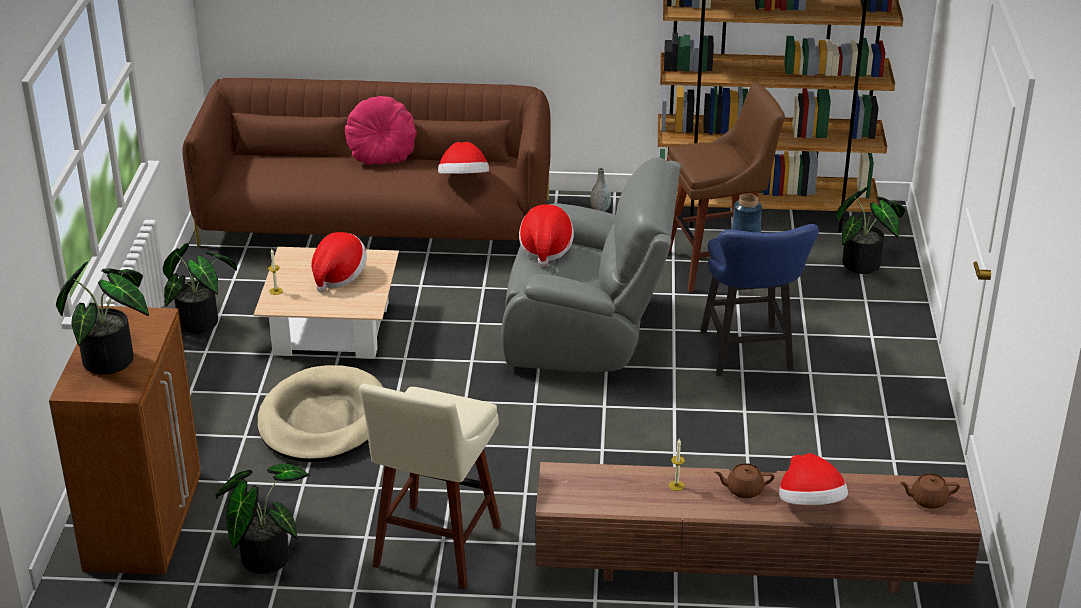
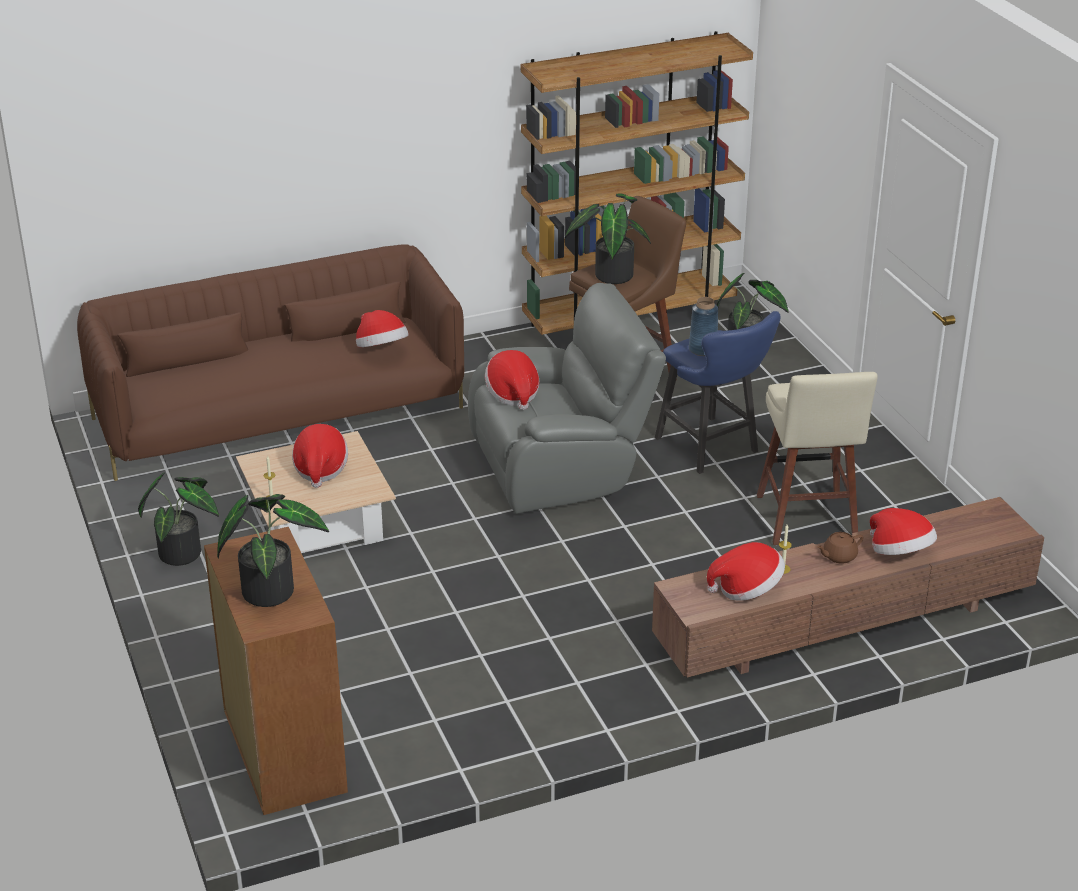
camera: 25 degrees left, 0 degrees up
(264, 555) = (426, 745): potted plant -> potted plant (610, 274)
(323, 420) = (380, 610): beige dog bed -> none
(382, 159) = (286, 347): pink pillow -> none
(435, 549) = (577, 692): beige stool -> beige stool (806, 520)
(600, 209) = (481, 351): grey vase -> none
(624, 494) = (747, 589): none -> hat
(928, 500) = (984, 523): brown teapot -> none

